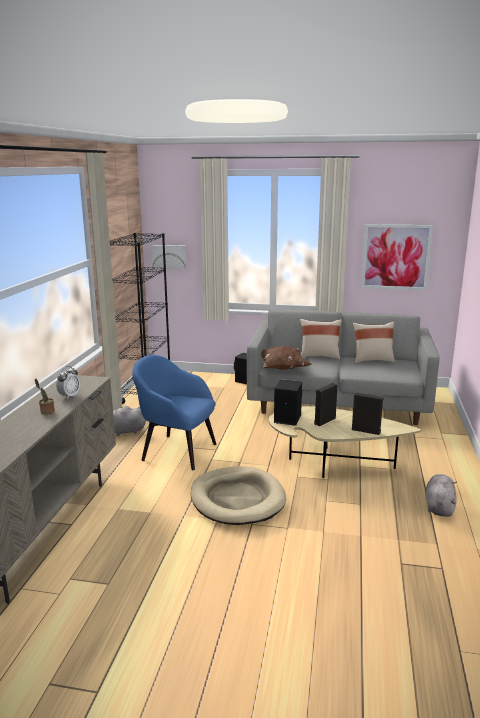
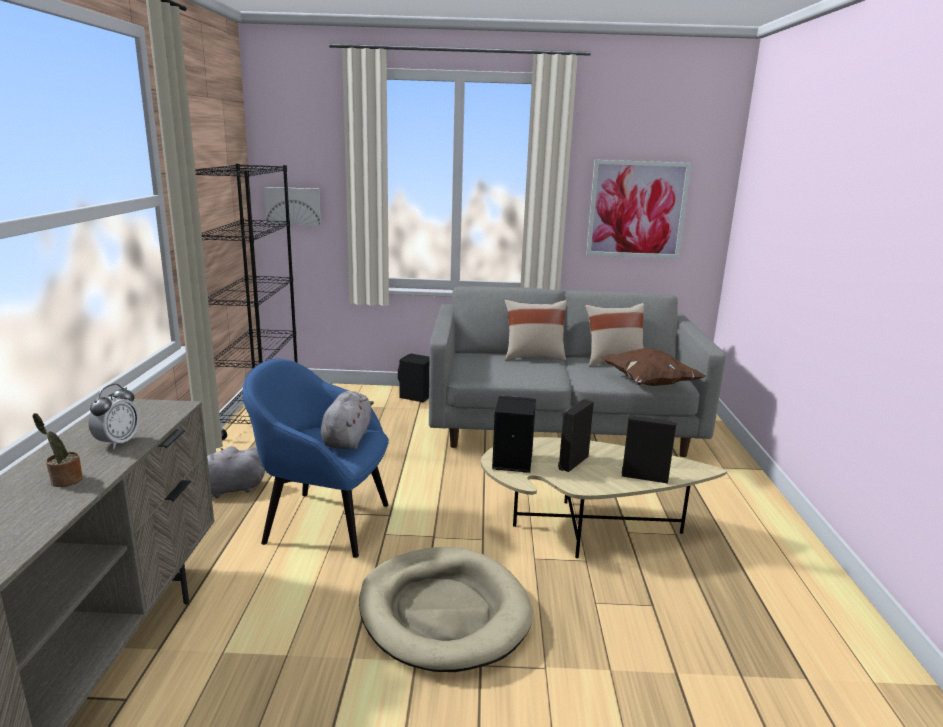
camera: 10 degrees left, 0 degrees up
(282, 368) = (483, 376): brown pillow -> brown pillow (648, 383)
(439, 506) = (777, 600): grey plush toy -> grey plush toy (347, 439)

